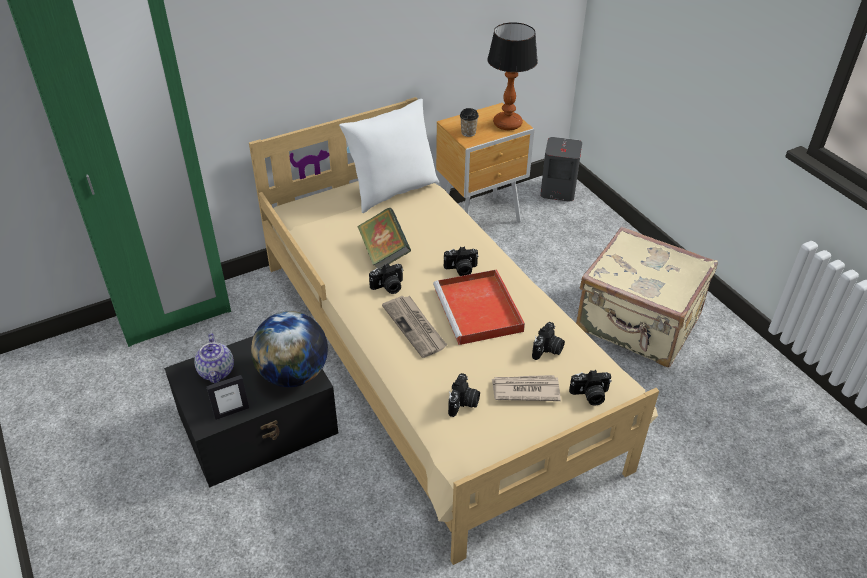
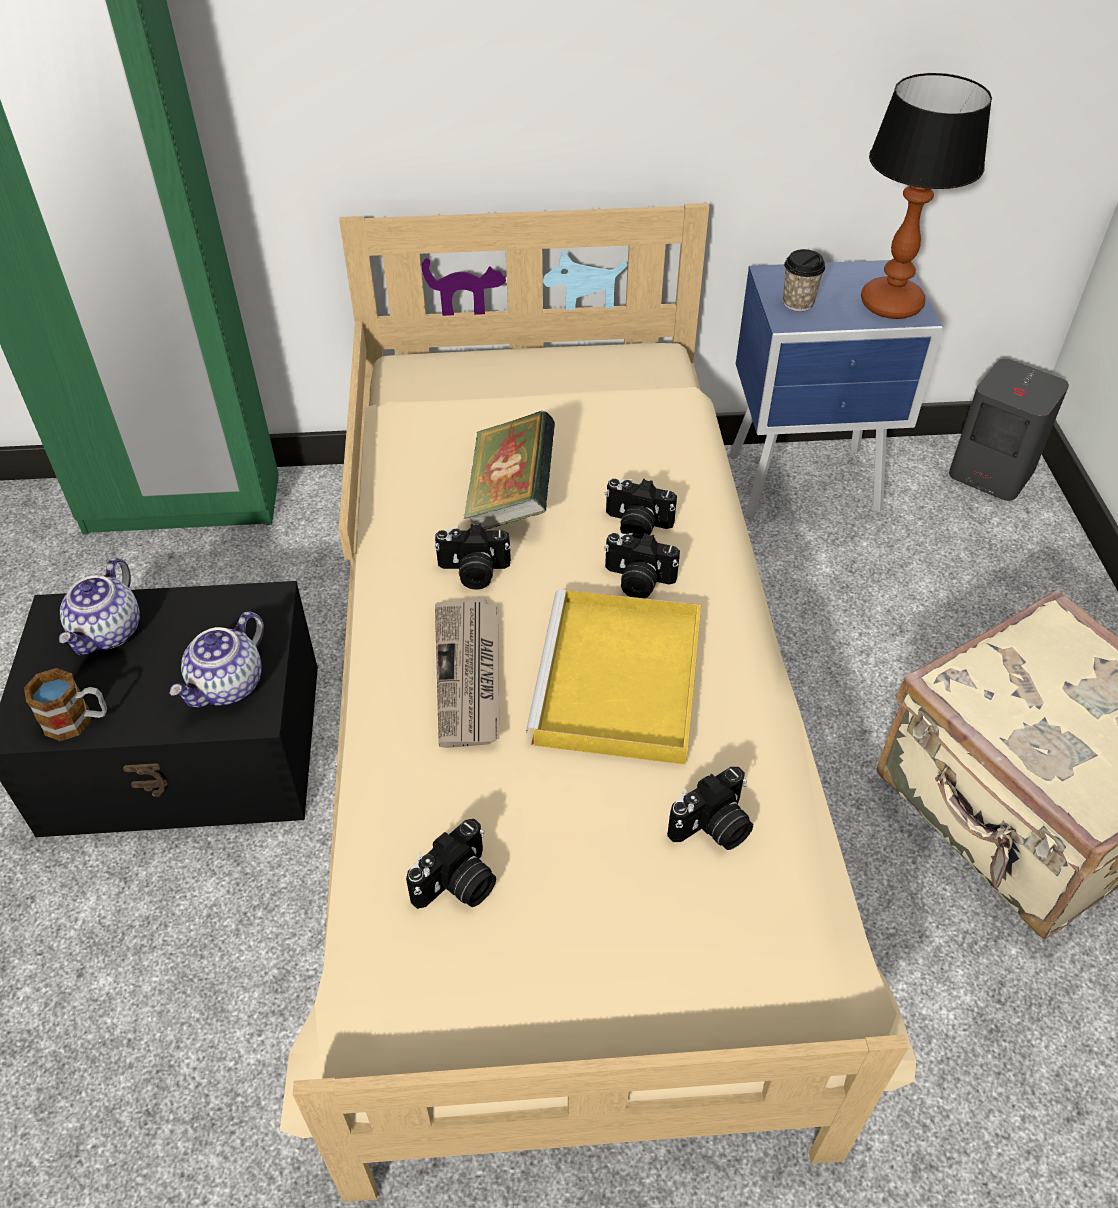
camera: 25 degrees right, 5 degrees up
(231, 412) = (78, 720): picture frame -> mug
(294, 374) = (228, 686): globe -> teapot
(392, 191) = (605, 383): white pillow -> none
(479, 311) = (620, 684): red tray -> yellow tray
(482, 219) = (807, 485): brown nightstand -> blue nightstand
(525, 389) = (607, 905): newspaper -> none
(590, 395) = (745, 981): camera -> camera (636, 526)

